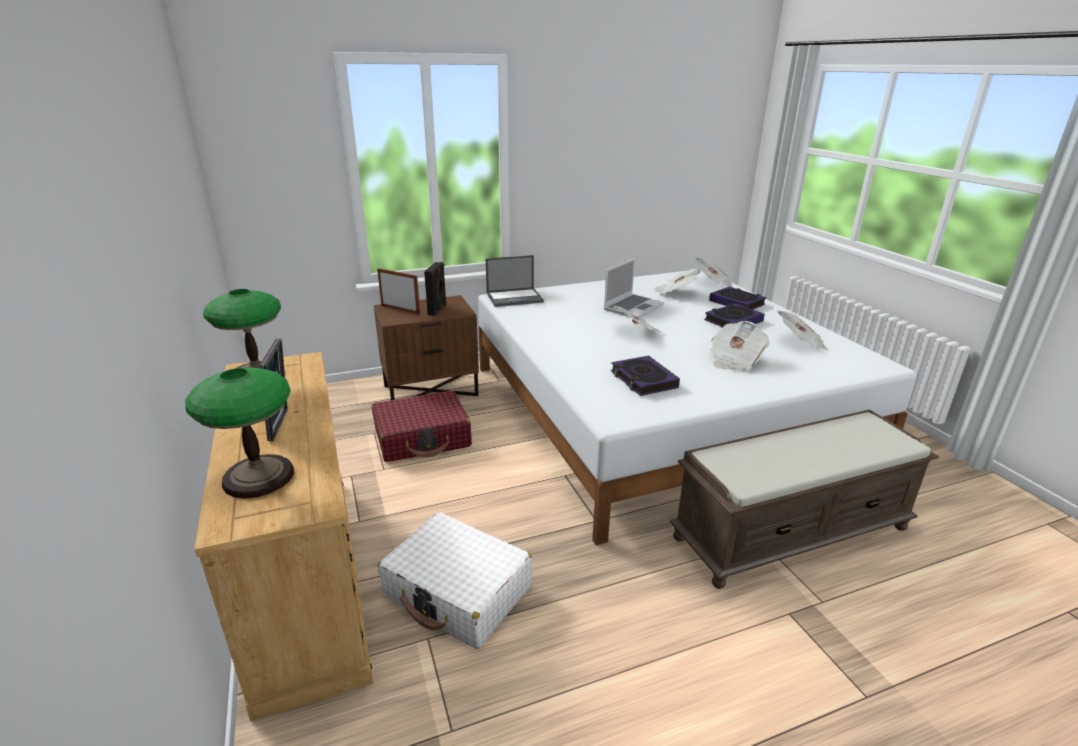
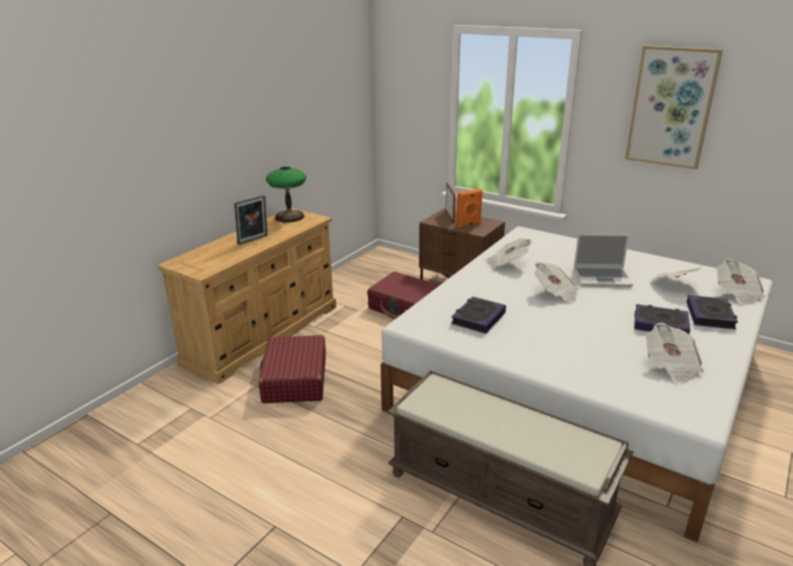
camera: 55 degrees right, 0 degrees up
(259, 476) = (210, 254): table lamp -> none
(438, 310) = (469, 225): black speaker -> orange speaker
(458, 592) = (295, 379): white suitcase -> red suitcase
(515, 297) = (534, 236): laptop -> none
(602, 131) = (671, 107): none -> picture
(734, 360) = (574, 344): newspaper -> newspaper (506, 263)

